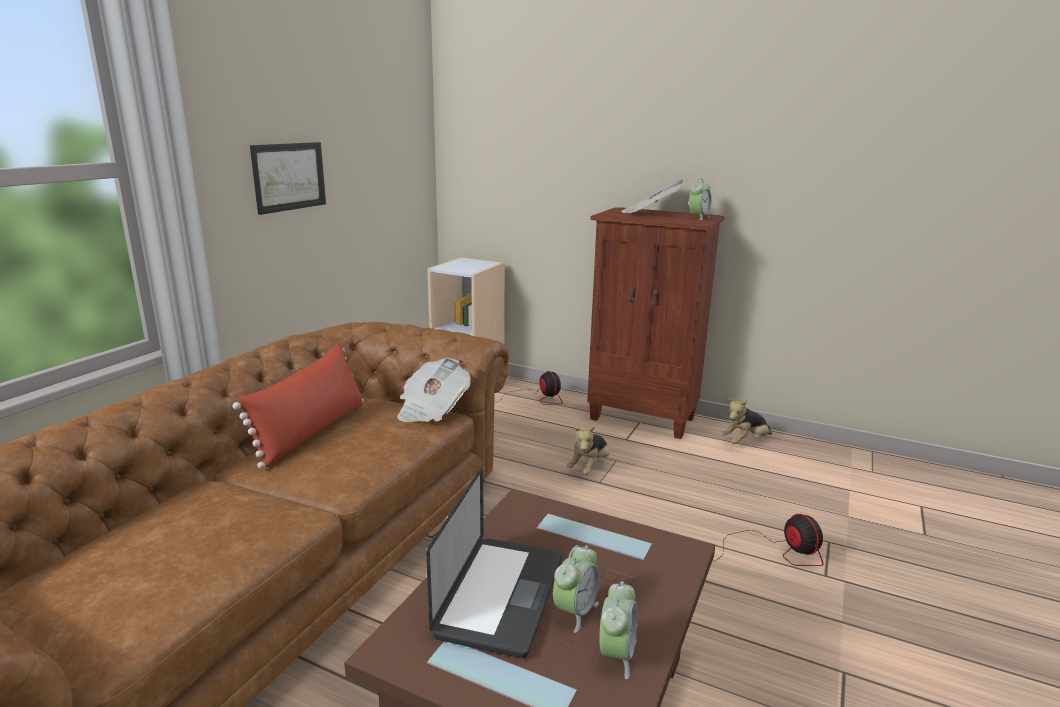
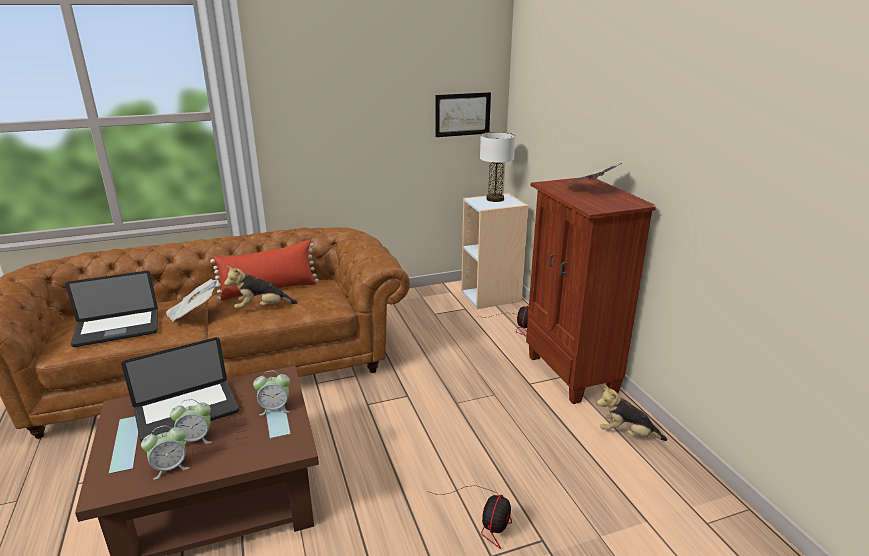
camera: 45 degrees right, 5 degrees up
(174, 568) = (117, 329): none -> laptop
(289, 176) = (344, 121): picture -> picture (462, 114)
(432, 409) = (334, 300): newspaper -> newspaper (193, 313)
(462, 263) = (495, 199): none -> table lamp
(589, 468) = (467, 390): plush toy -> plush toy (261, 308)
(698, 218) = (616, 203): alarm clock -> alarm clock (275, 408)

